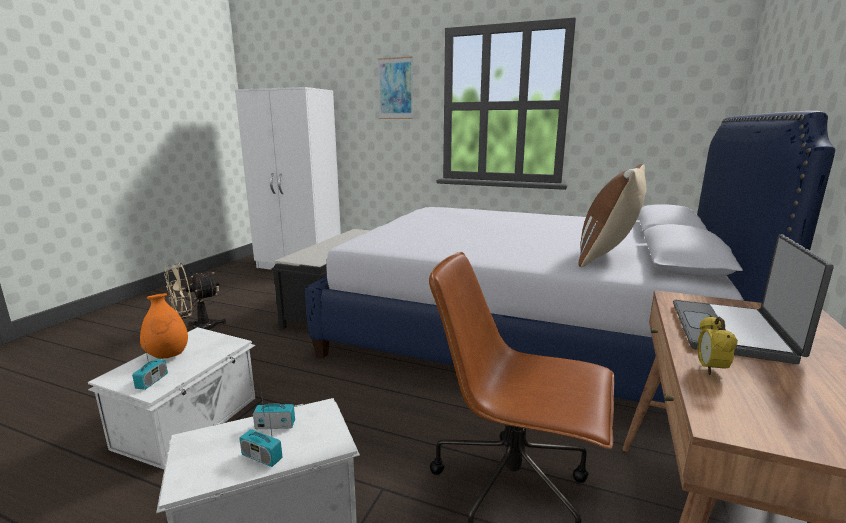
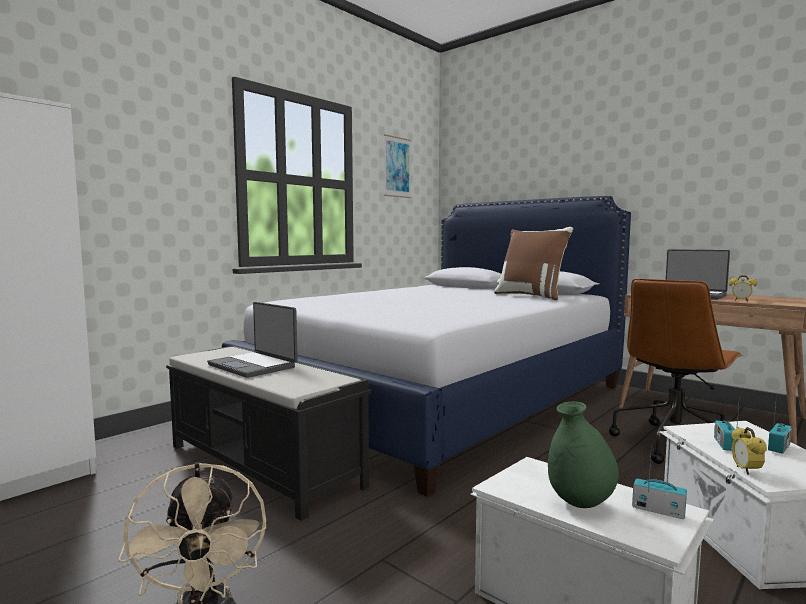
camera: 70 degrees left, 10 degrees down
(168, 356) = (580, 503): orange vase -> green vase
(212, 429) = (746, 471): none -> alarm clock
(340, 243) = (254, 366): none -> laptop
(395, 88) = (165, 139): picture -> picture (397, 167)

